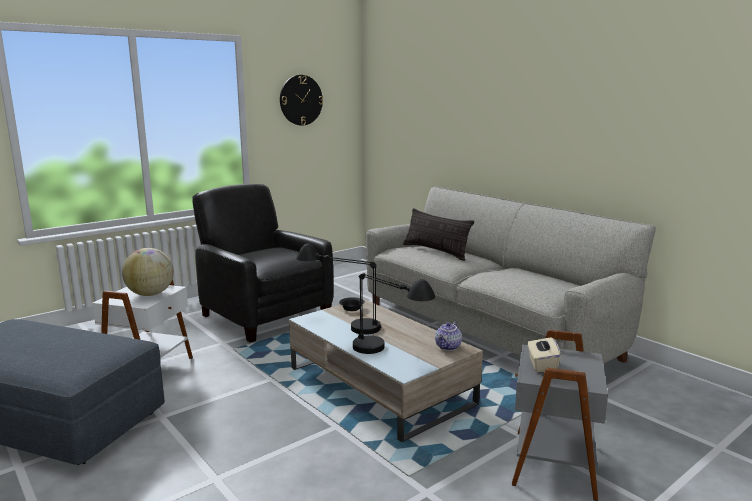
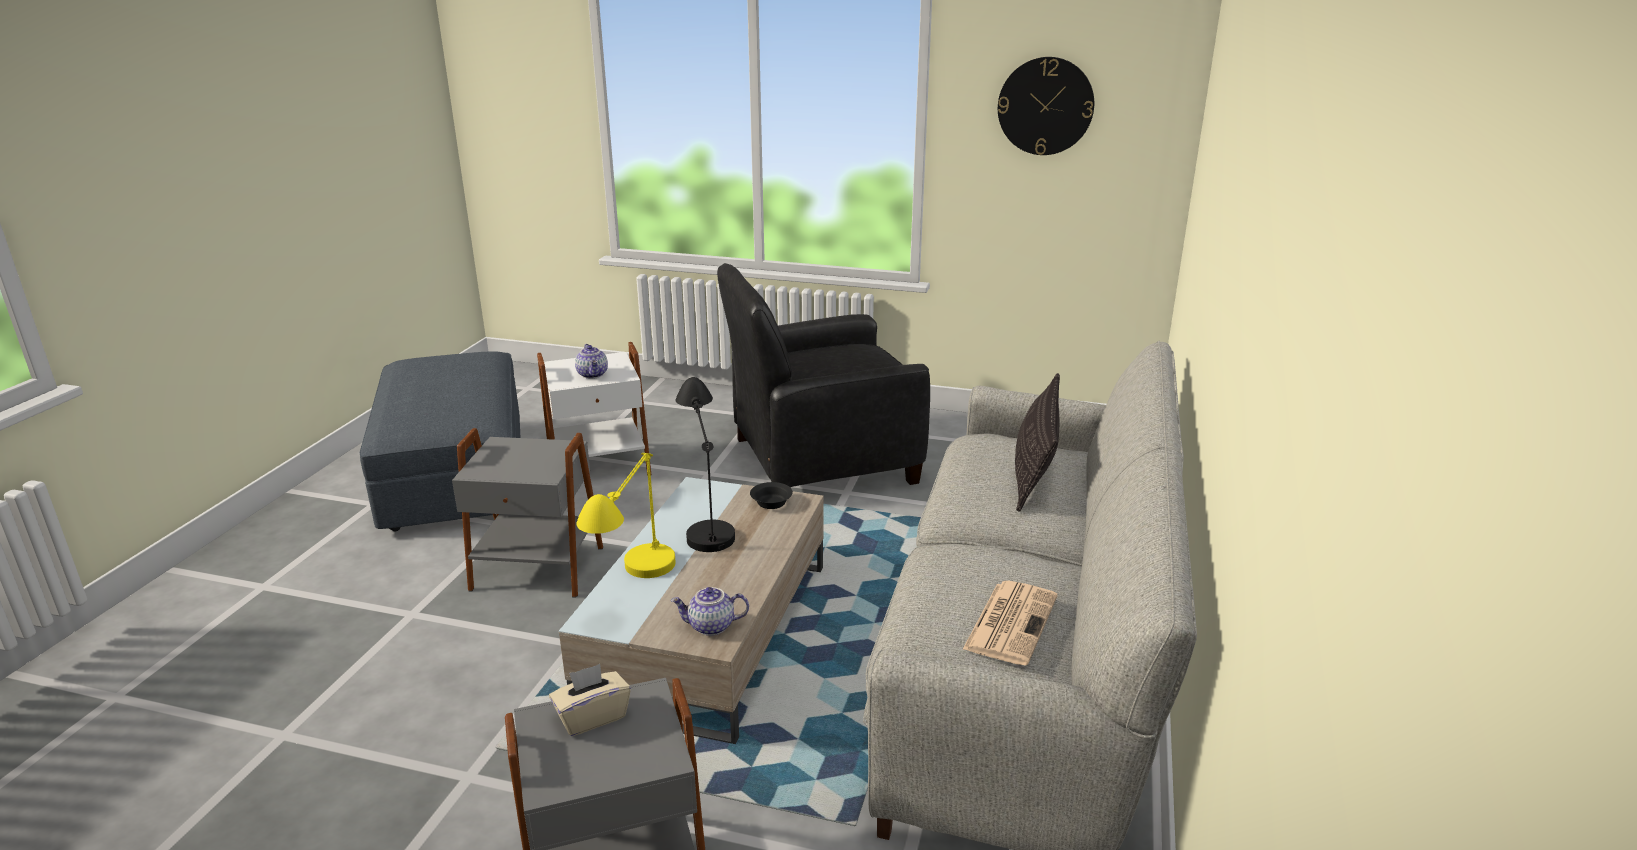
camera: 55 degrees right, 10 degrees up
(150, 294) = (593, 374): globe -> teapot
(237, 419) = (537, 570): none -> grey side table
(265, 315) = (821, 461): black armchair -> black armchair turned 120 degrees counterclockwise
(389, 356) = (635, 589): black table lamp -> yellow table lamp
(545, 281) = (1011, 621): none -> newspaper

